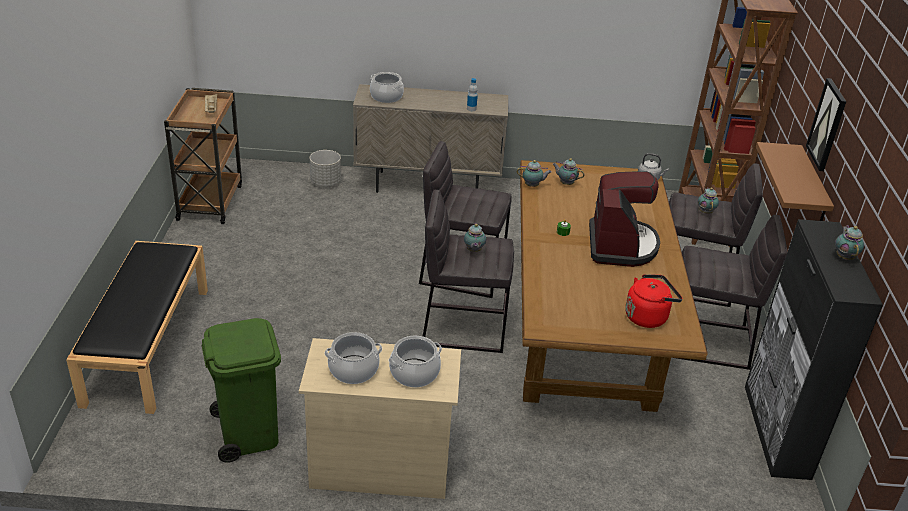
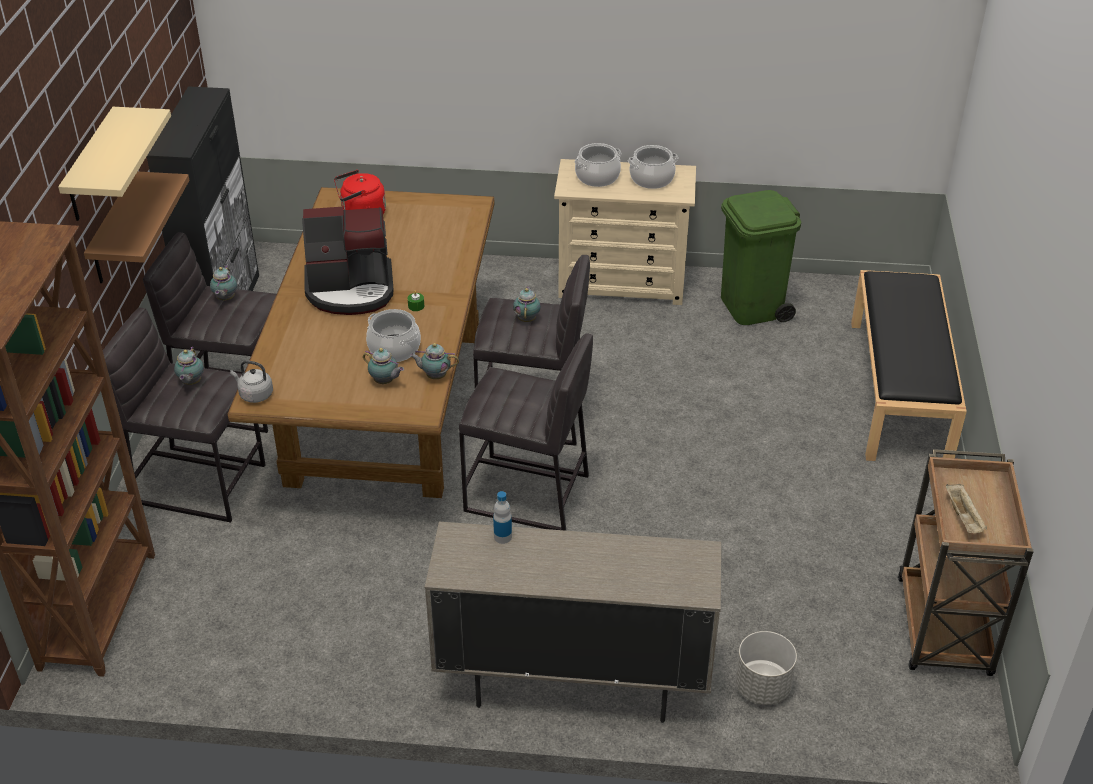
camera: 175 degrees left, 5 degrees up
(386, 97) = (662, 566): cooking pot -> cooking pot (394, 348)
(621, 246) = (351, 290): coffee machine -> coffee machine turned 105 degrees counterclockwise
(827, 124) = (91, 166): picture -> beige shelf
(844, 257) = (180, 121): teapot -> teapot (225, 299)

